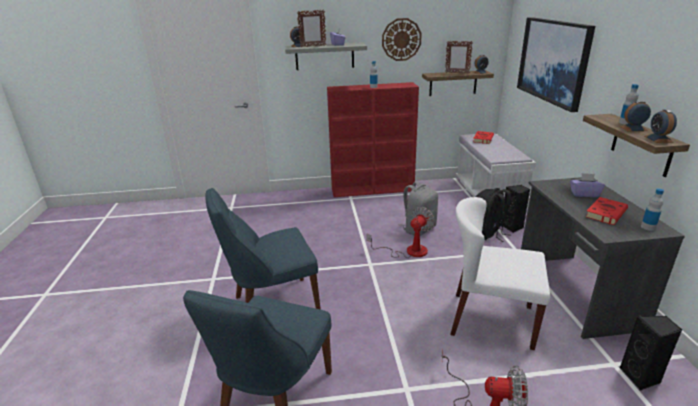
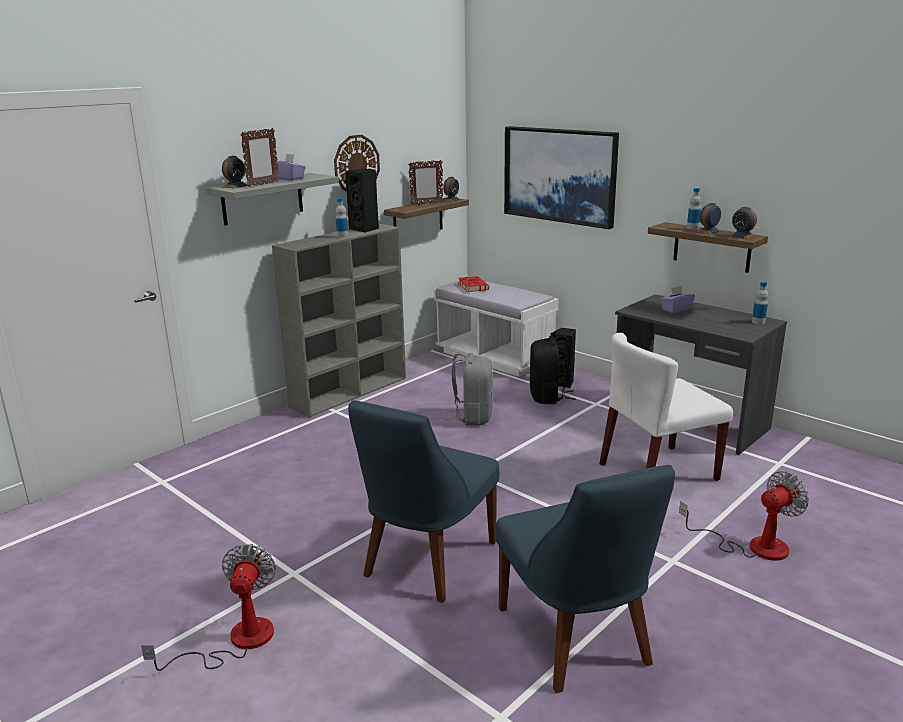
camera: 40 degrees left, 5 degrees down
(373, 189) = (350, 392): red bookcase -> grey bookcase
(408, 251) = (495, 443): fan -> fan (236, 641)
(606, 213) = (716, 320): red book -> none
(641, 377) = (805, 464): black speaker -> black speaker (365, 229)

